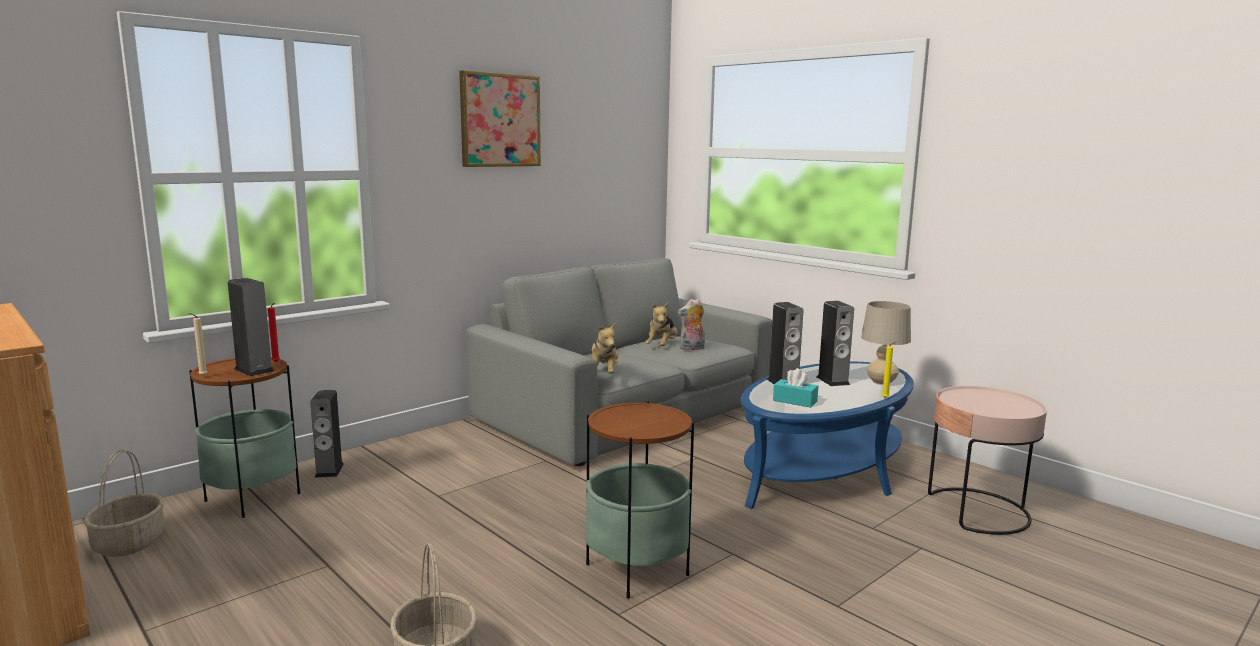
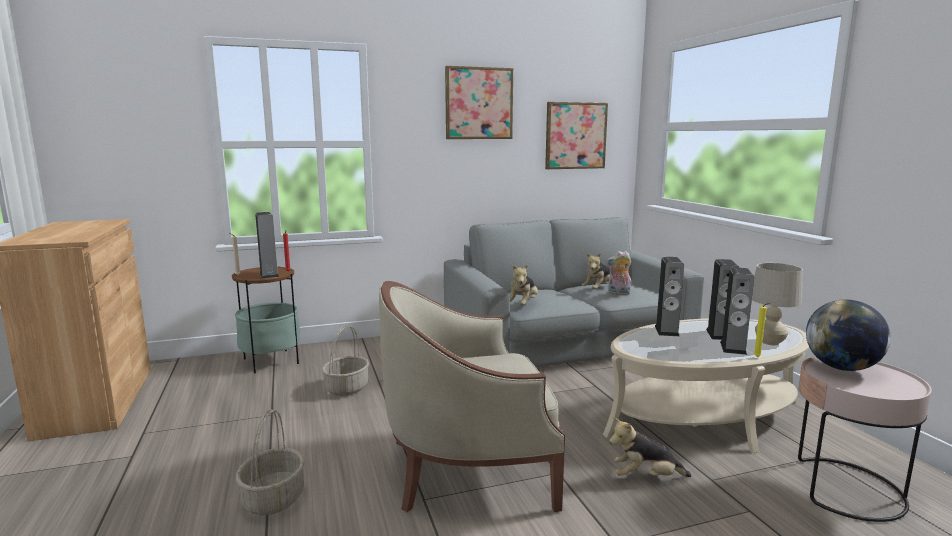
camera: 25 degrees right, 0 degrees up
(129, 543) = (185, 377): basket -> basket (347, 388)
(329, 470) = (328, 351): speaker -> speaker (733, 348)
(606, 161) = (575, 136): none -> picture
(637, 569) = (468, 467): side table -> beige armchair
(795, 401) = (661, 347): turquoise tissue box -> none
(815, 539) = (645, 477): none -> plush toy
(823, 471) = (704, 417): blue coffee table -> beige coffee table
(968, 397) = (841, 367): none -> globe

